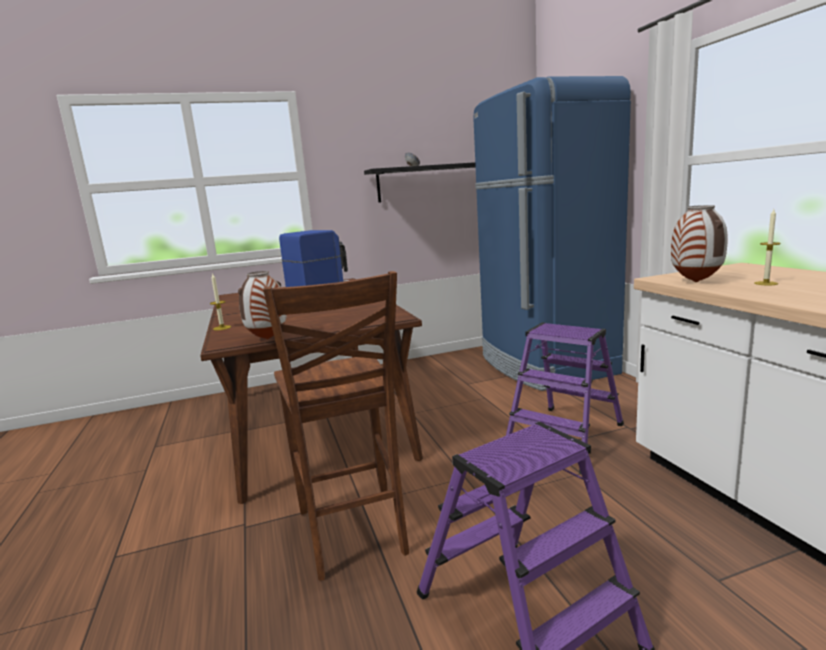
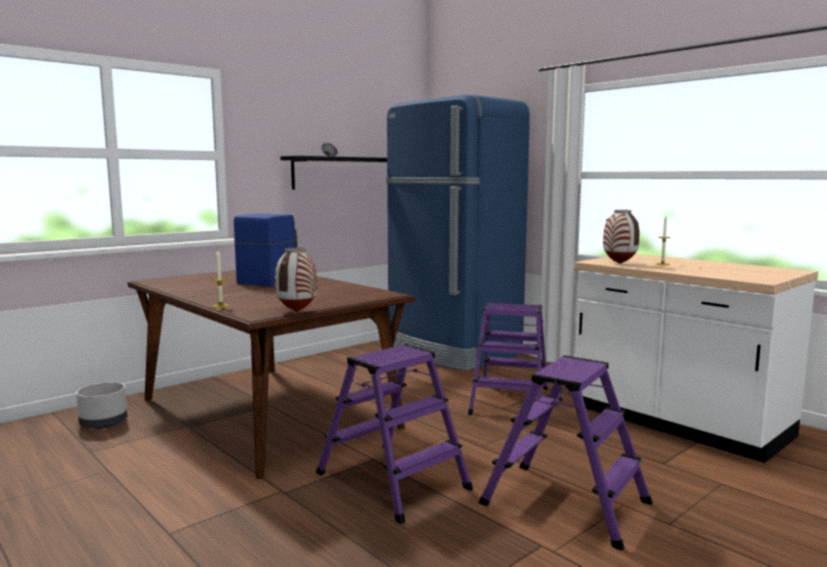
camera: 25 degrees left, 5 degrees down
(190, 417) = (103, 423): none -> grey planter
(352, 533) = (392, 480): brown chair -> purple step ladder

